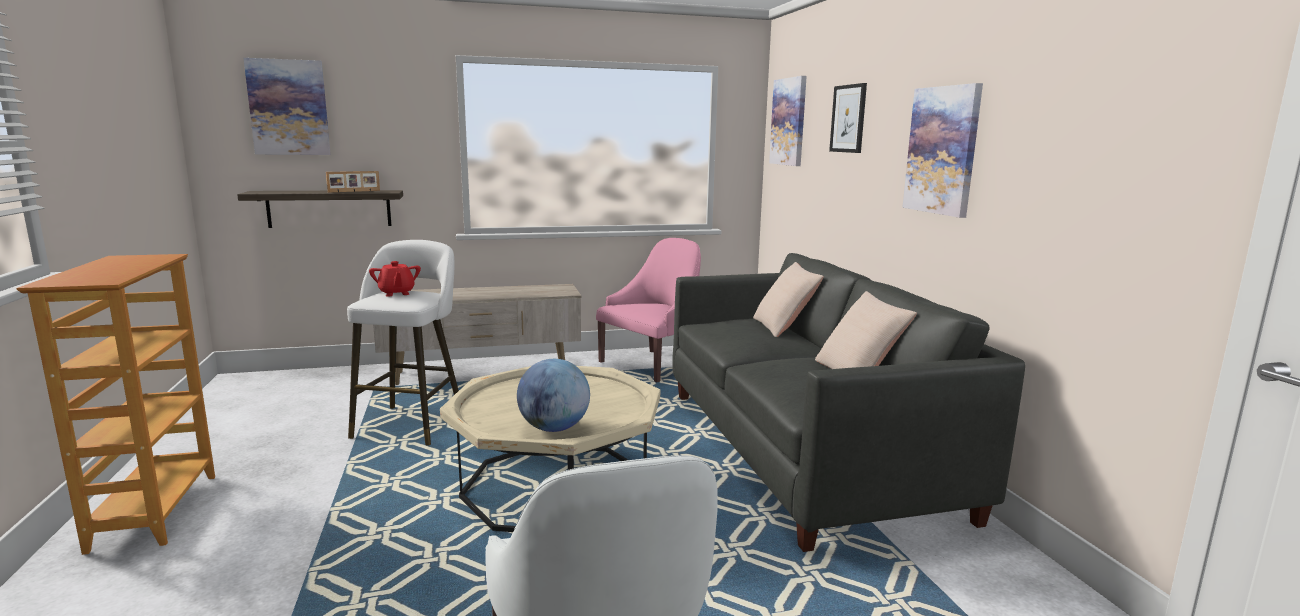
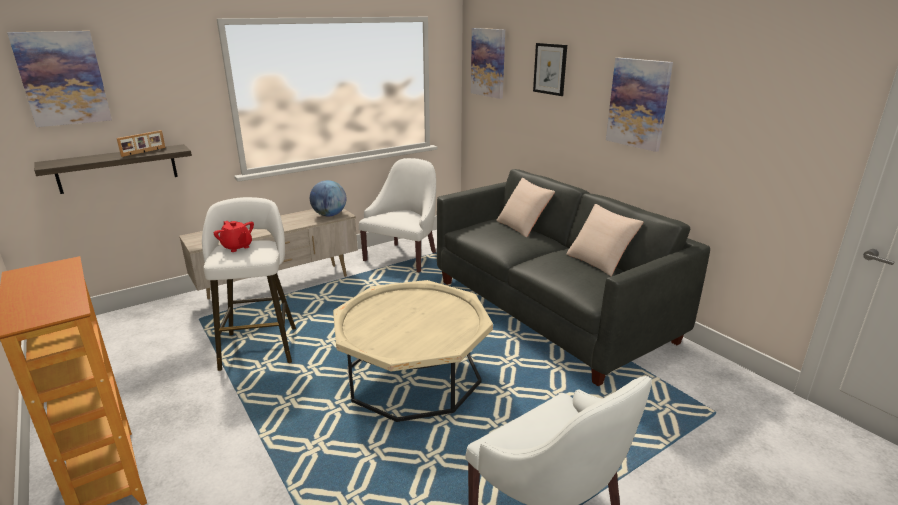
camera: 20 degrees left, 10 degrees up
(554, 428) = (430, 342): globe -> globe (329, 215)
(652, 364) = (404, 256): pink armchair -> white armchair

